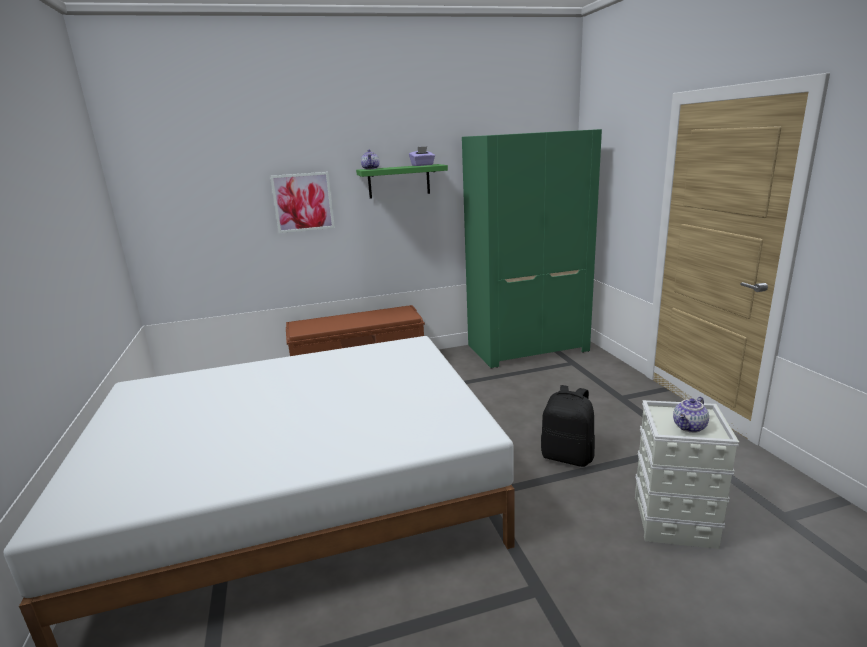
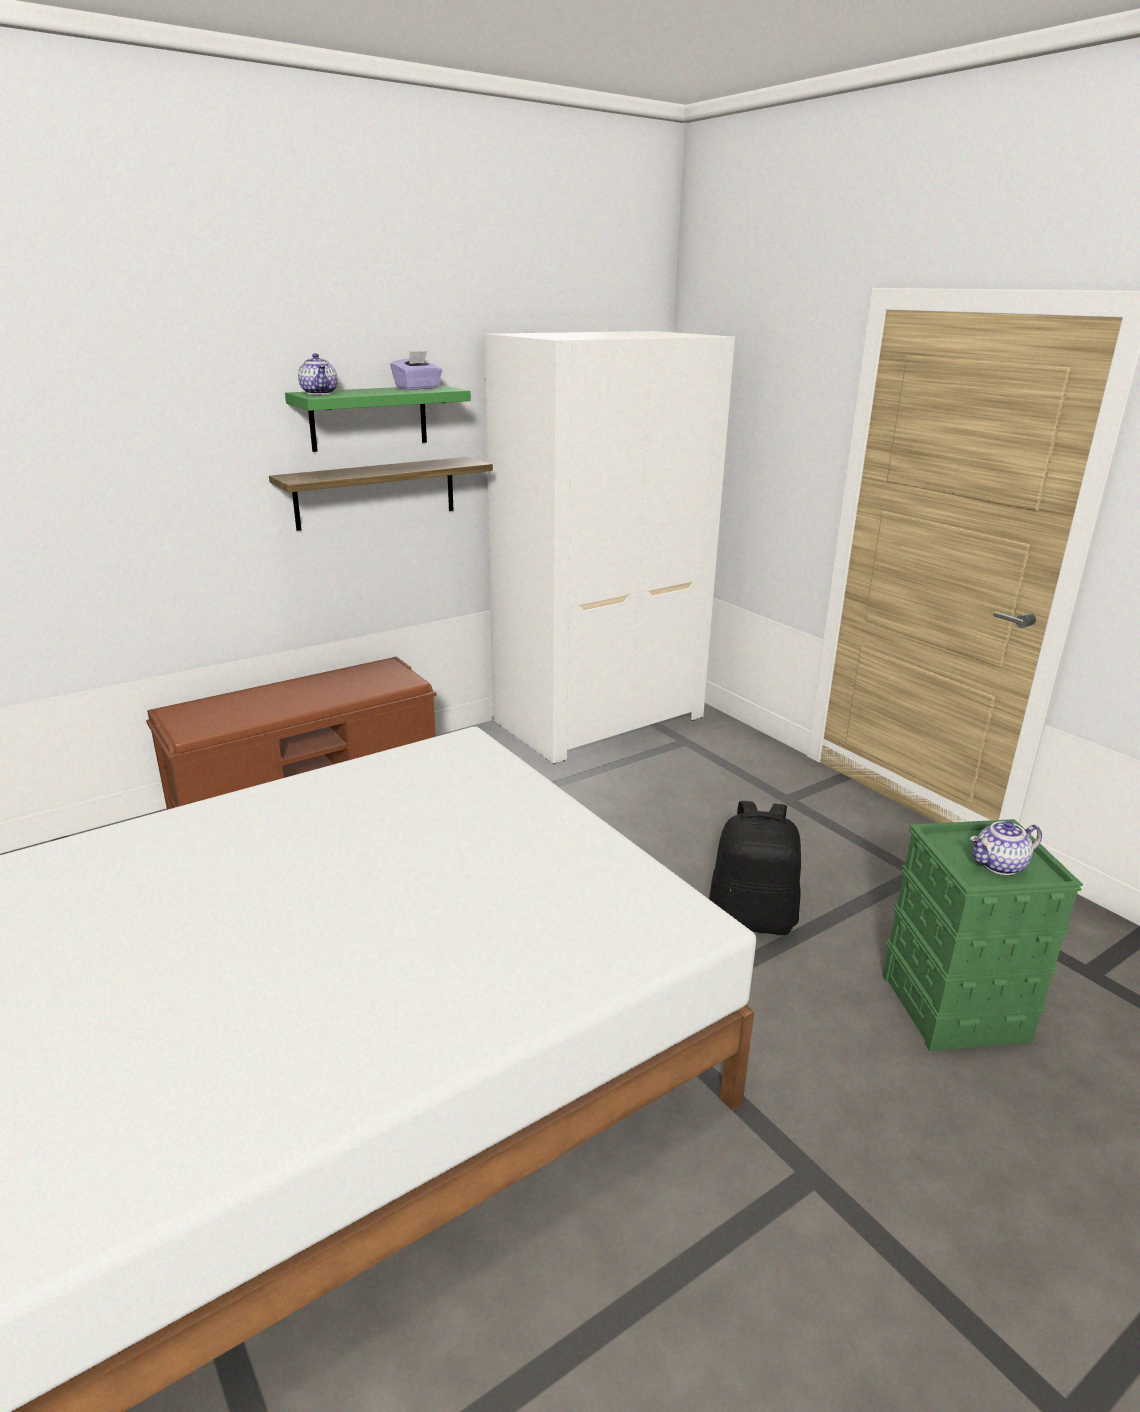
camera: 20 degrees left, 5 degrees up
(303, 202) = (175, 459): picture -> none
(402, 219) = (376, 492): none -> shelf
(527, 348) = (599, 718): green wardrobe -> white wardrobe
(675, 522) = (955, 1008): grey storage box -> green storage box
(690, 427) = (1000, 866): teapot -> teapot turned 45 degrees clockwise

